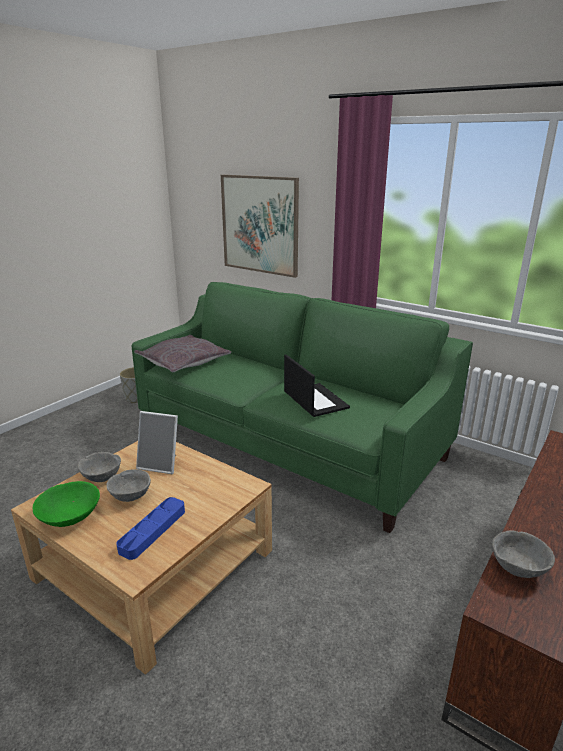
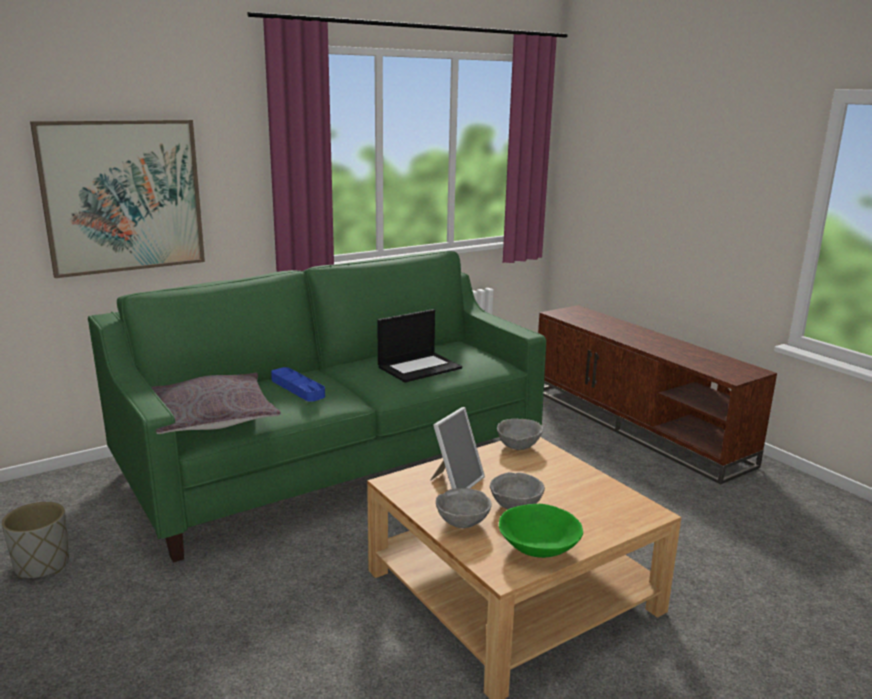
camera: 70 degrees left, 5 degrees down
(153, 530) = (585, 498): blue tray -> blue tray (297, 388)
(314, 400) = (419, 367): laptop -> laptop turned 150 degrees clockwise
(519, 569) = (697, 363): grey bowl -> grey bowl (519, 446)

